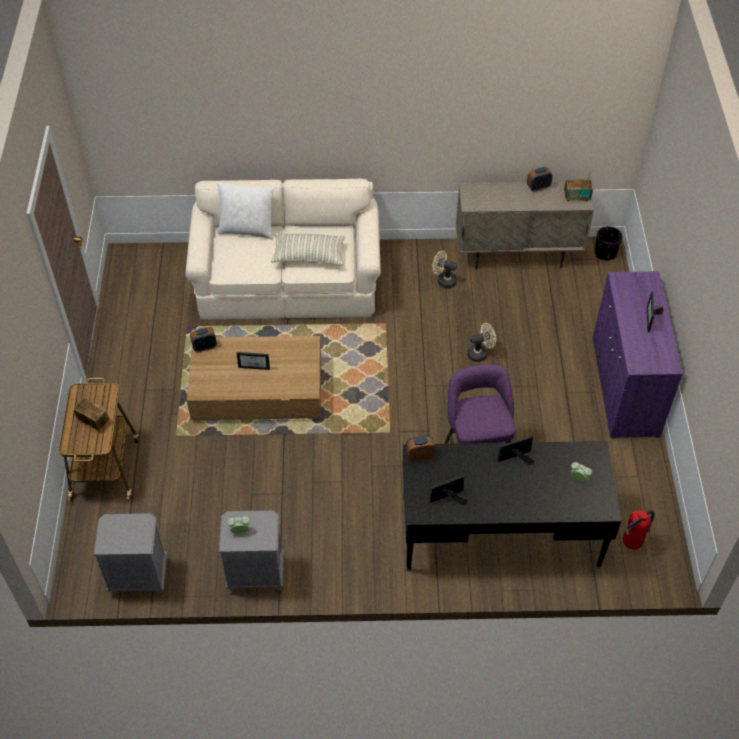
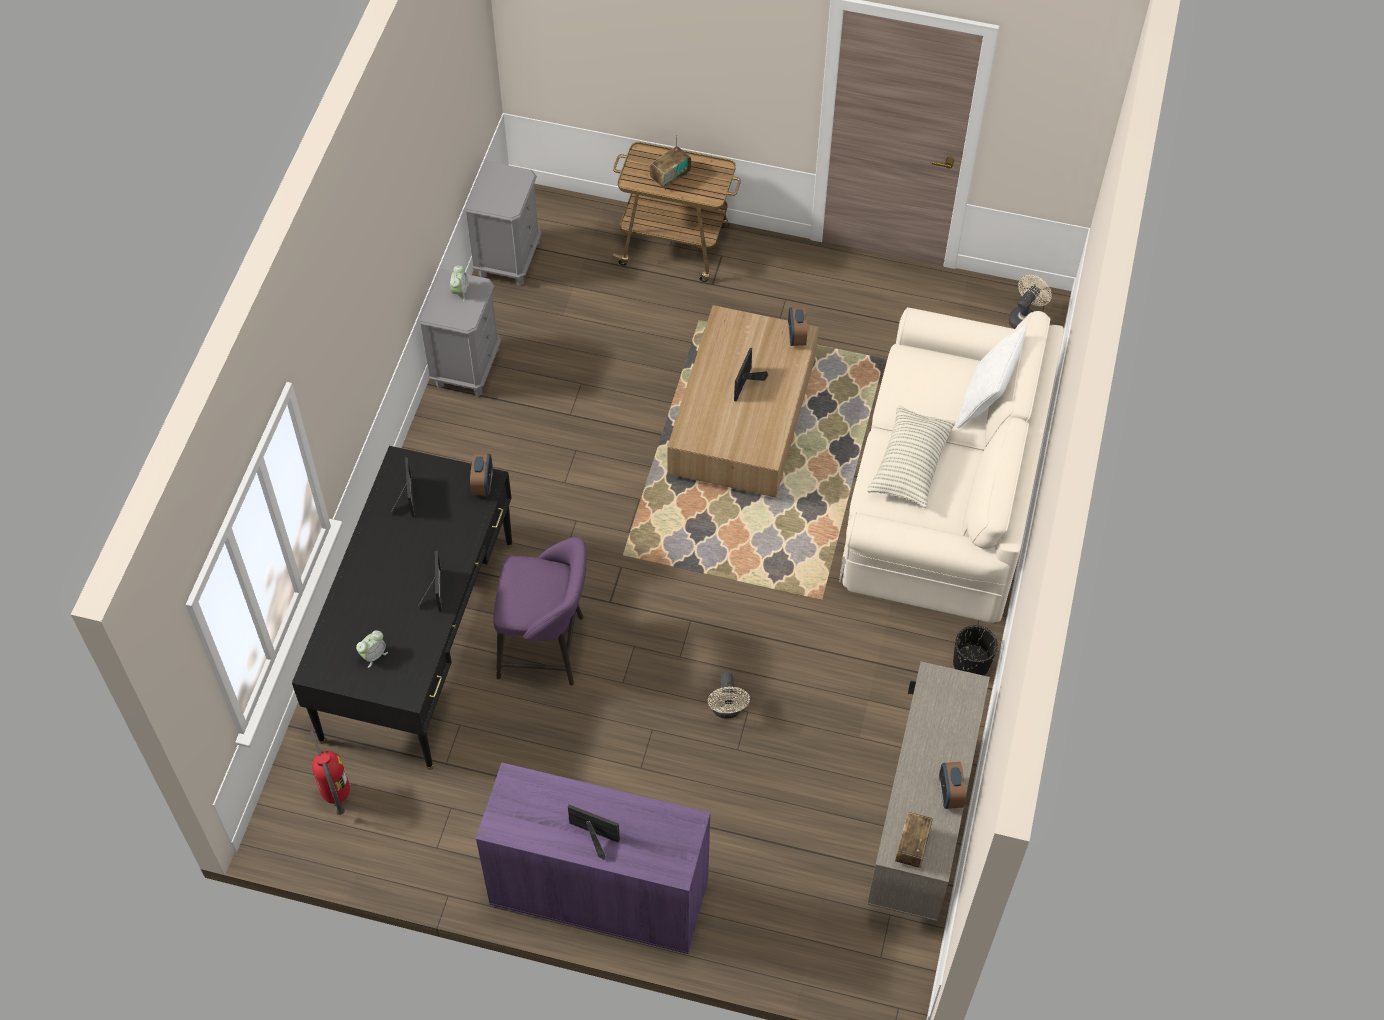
camera: 105 degrees right, 5 degrees up
(443, 280) = (889, 702): beige fan -> beige fan (1024, 318)
(605, 253) = (890, 976): black planter -> black planter (971, 664)

